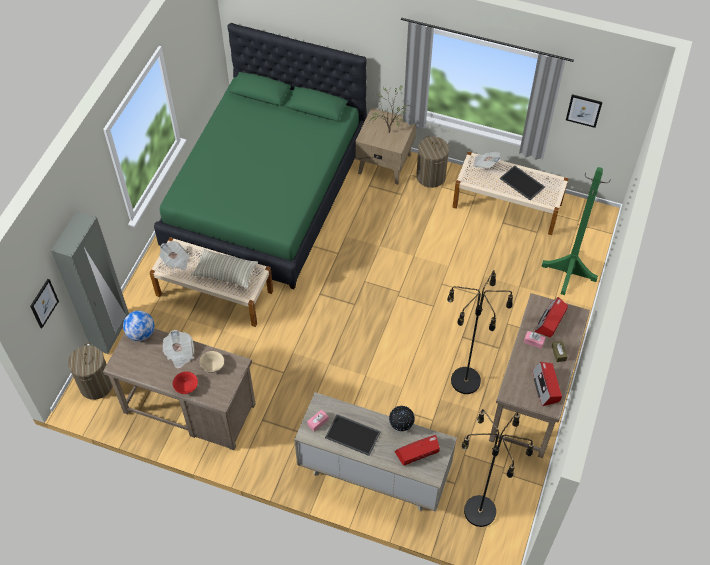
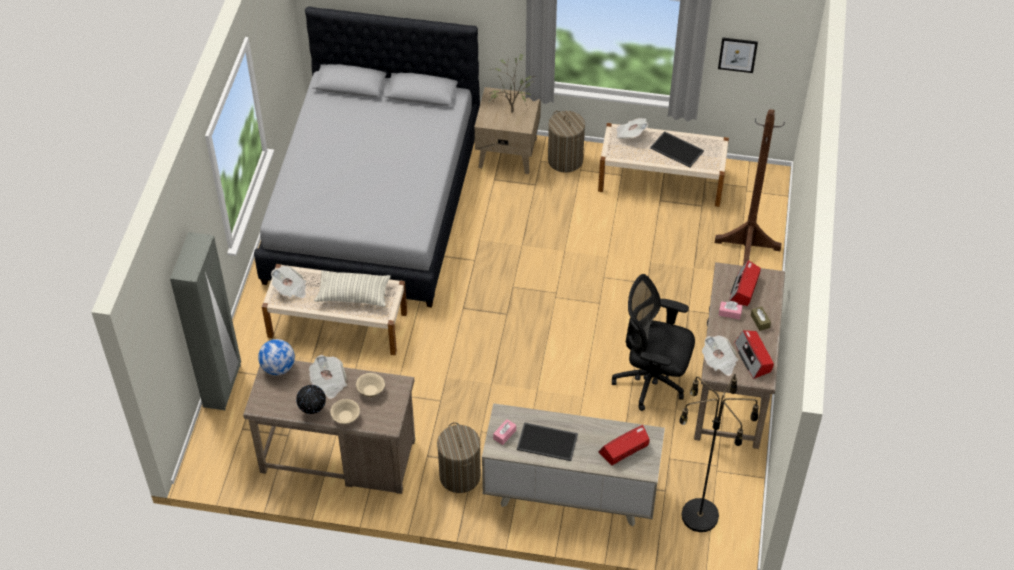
camera: 10 degrees left, 5 degrees down
(43, 303) = (165, 343): picture -> none
(96, 385) = (219, 447): laundry basket -> laundry basket (460, 476)
(186, 387) = (345, 417): red bowl -> beige bowl
(267, 193) = (374, 204): green bed -> grey bed
(401, 425) = (600, 424): globe -> globe (313, 410)
(465, 381) = (654, 380): floor lamp -> black office chair
(515, 385) = (719, 361): none -> newspaper
(569, 272) = (747, 245): green clothes rack -> brown clothes rack

